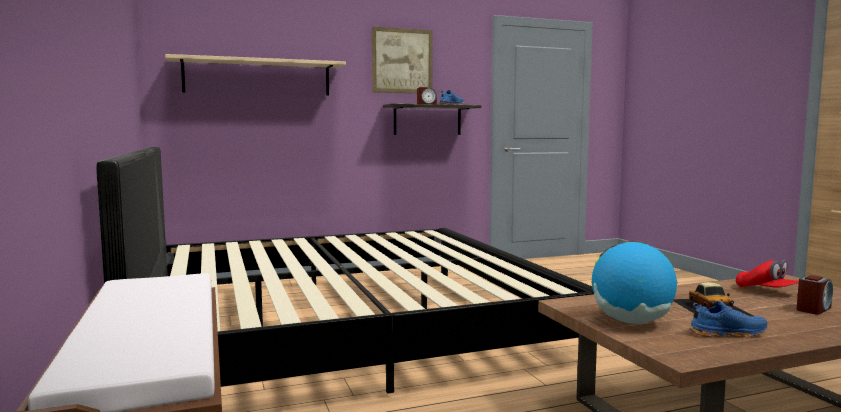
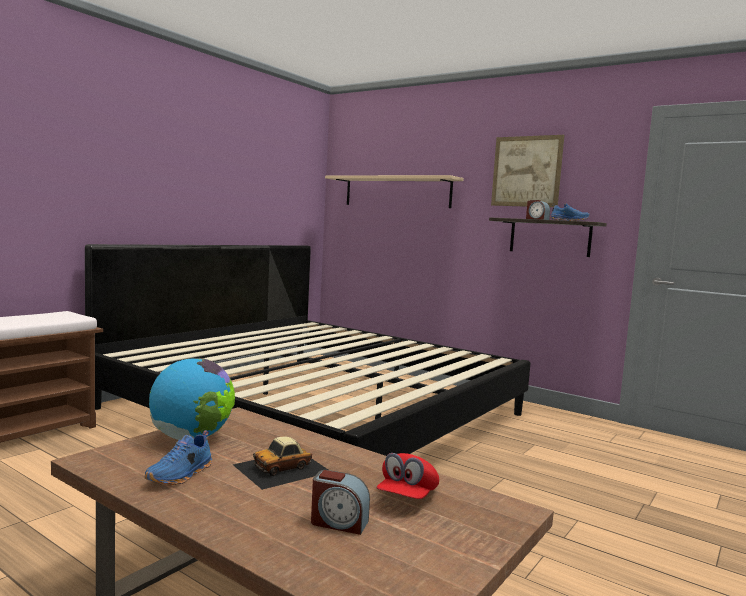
camera: 55 degrees right, 0 degrees up
(726, 333) = (181, 475): blue shoe -> blue shoe turned 60 degrees clockwise

